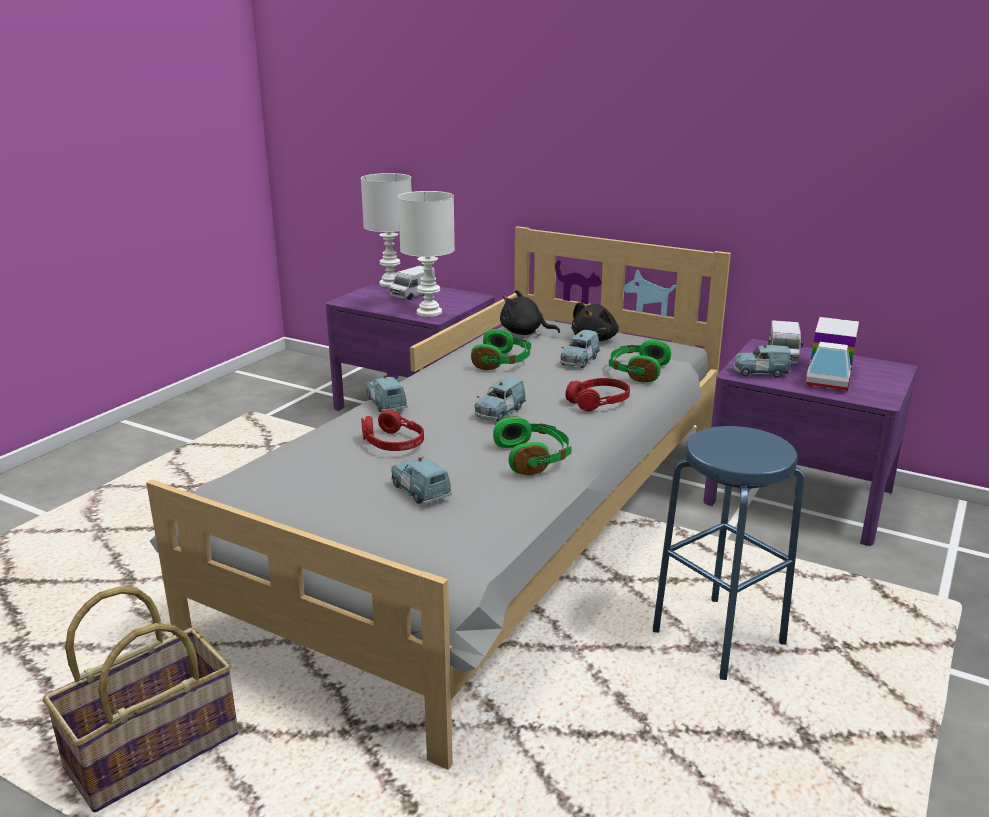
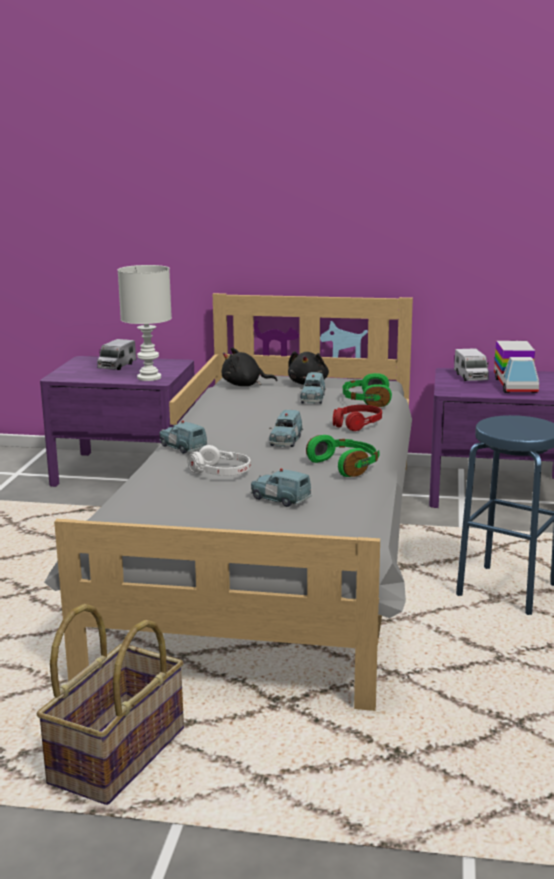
camera: 20 degrees left, 5 degrees down
(391, 284) = (86, 360): white table lamp -> none
(392, 443) = (220, 473): red headphones -> white headphones
(503, 362) = (249, 407): green headphones -> none
(760, 373) = (464, 389): blue toy car -> none

